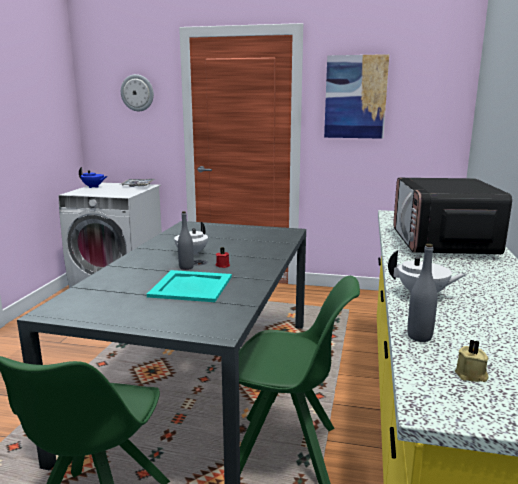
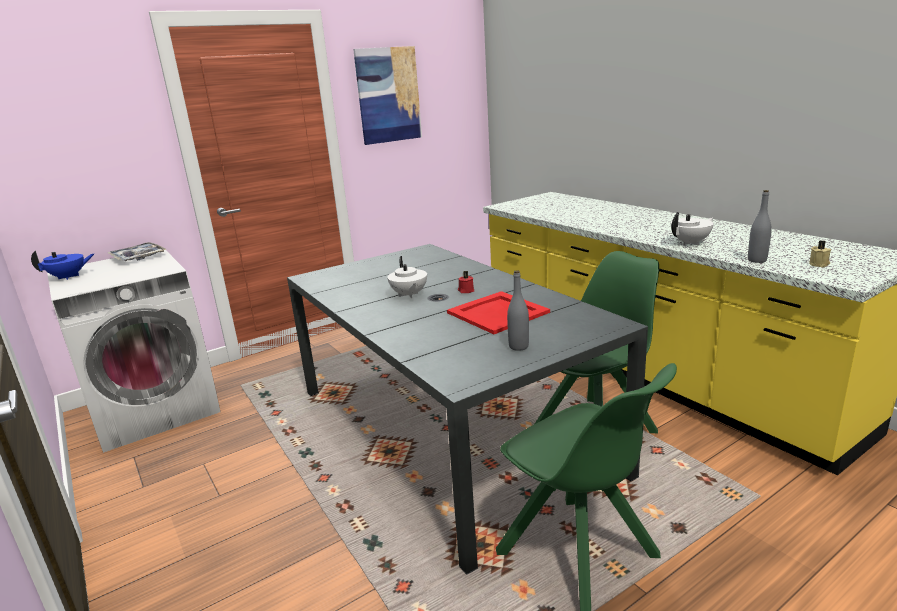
camera: 45 degrees left, 5 degrees up
(137, 93) = (93, 115): wall clock -> none
(186, 267) = (443, 304): grey bottle -> grey bottle (518, 346)
(191, 287) = (498, 312): turquoise tray -> red tray
(442, 243) = (599, 214): microwave -> none

